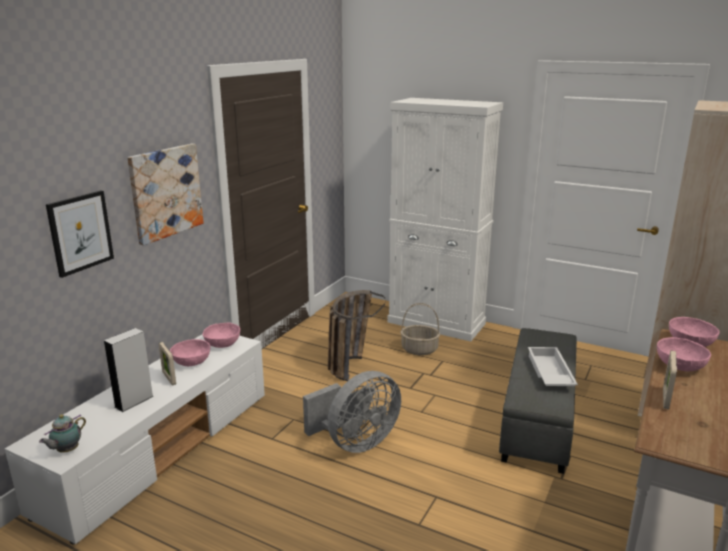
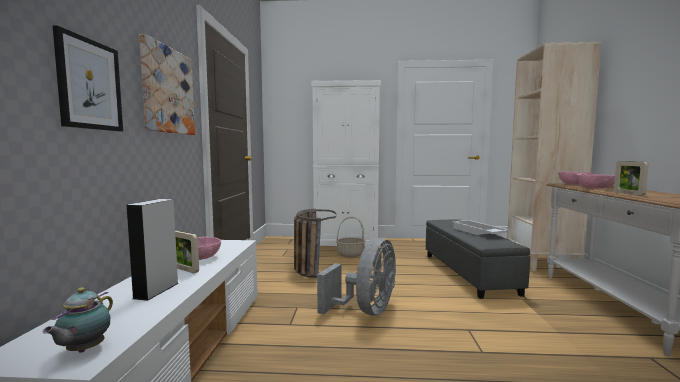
camera: 25 degrees left, 15 degrees down
(222, 344) = (221, 245): pink bowl -> none

